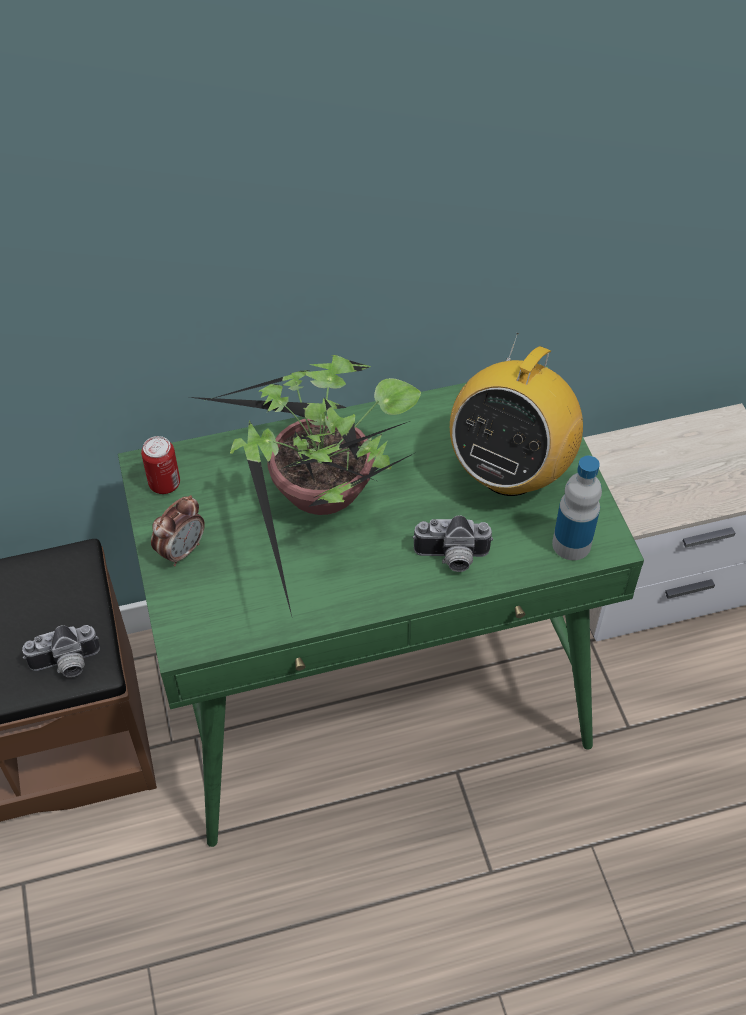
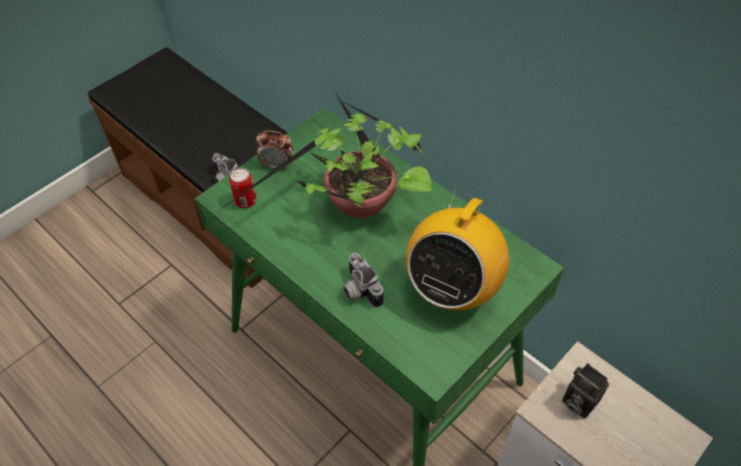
camera: 60 degrees right, 0 degrees up
(164, 484) = (317, 135): can -> can (246, 201)
(509, 471) = (452, 288): radio -> radio turned 60 degrees counterclockwise
(571, 544) = (417, 351): bottle -> none
(643, 480) = (577, 401): none -> camera

